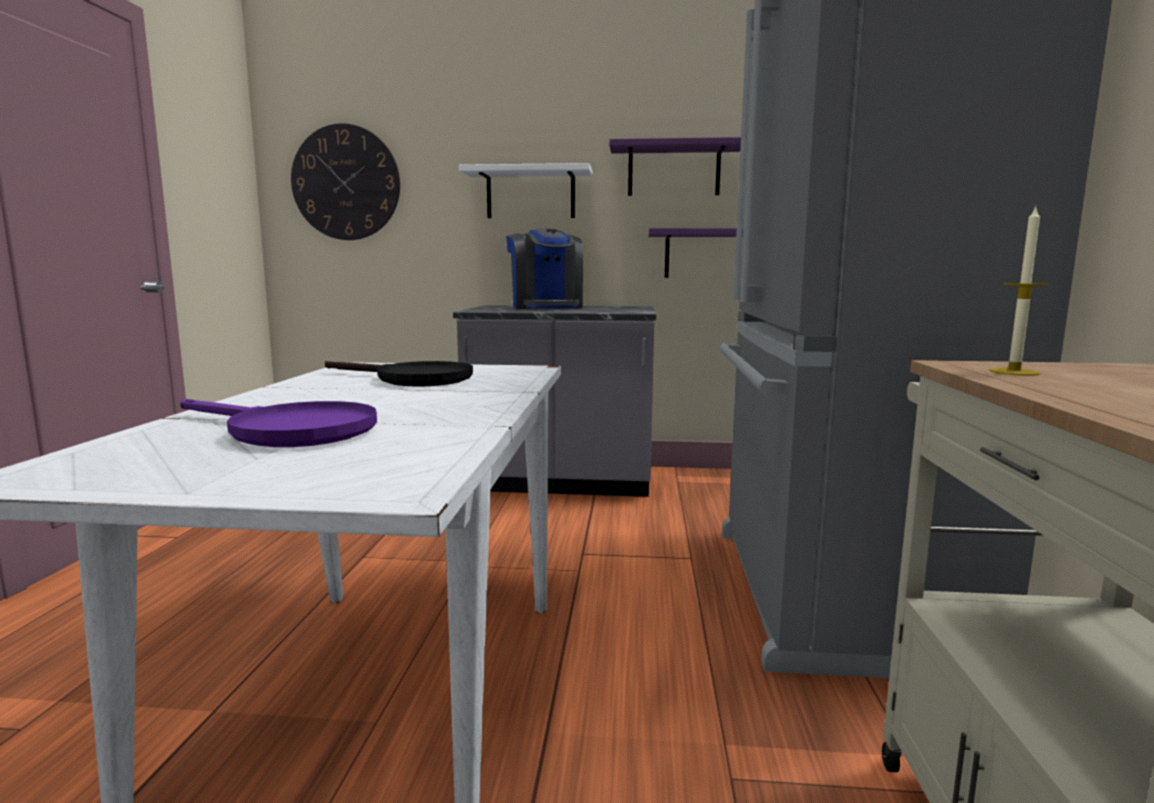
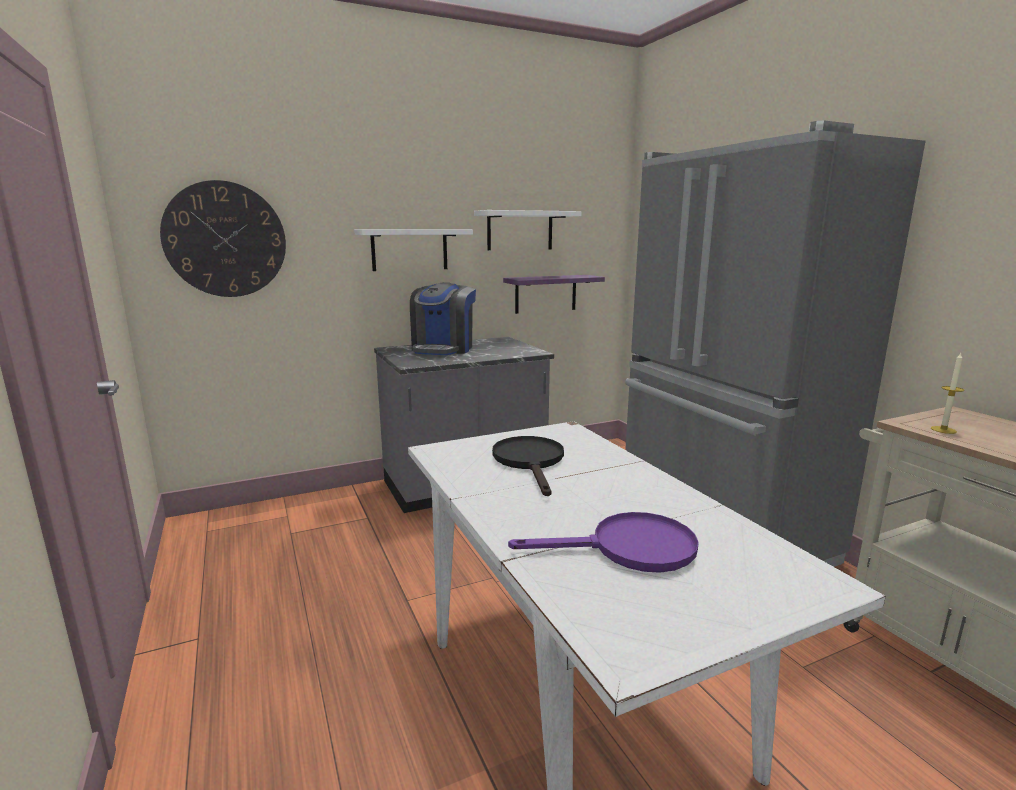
camera: 30 degrees left, 5 degrees up
(413, 379) = (530, 462): black frying pan -> black frying pan turned 90 degrees counterclockwise
(546, 307) = (443, 349): coffee machine -> coffee machine turned 60 degrees clockwise
(674, 171) = (520, 230): purple shelf -> white shelf

